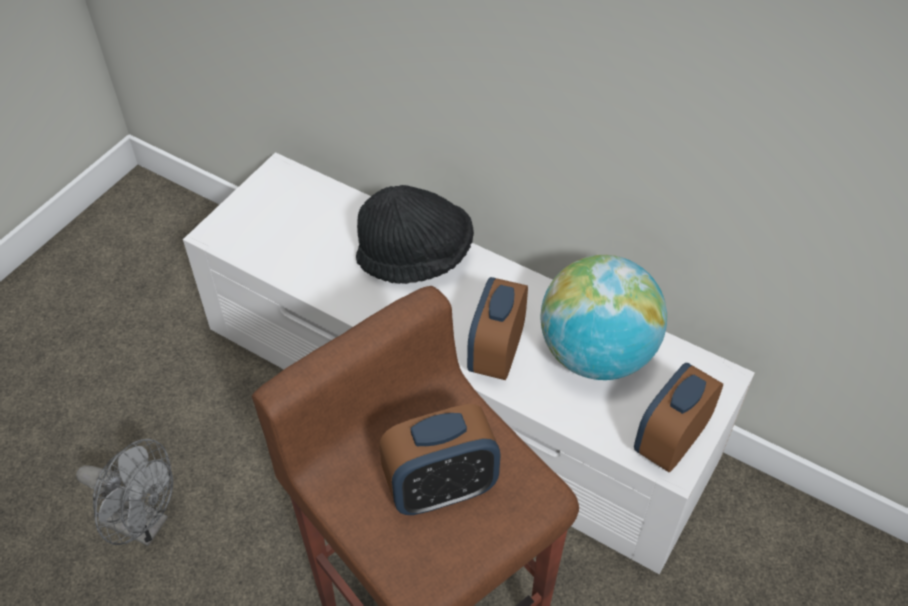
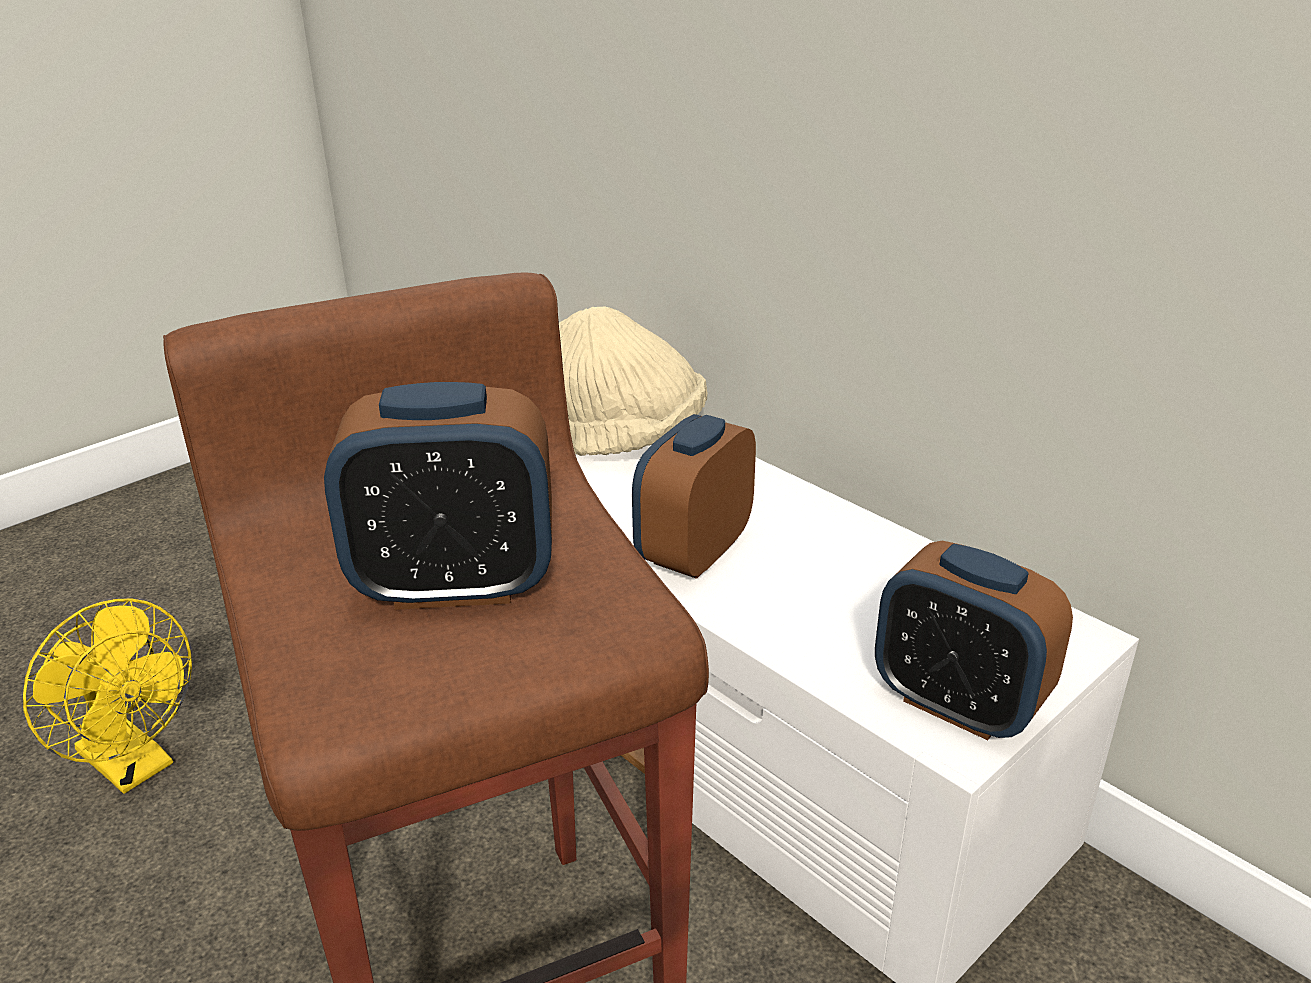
camera: 15 degrees right, 20 degrees down
(143, 524) = (135, 766): grey fan -> yellow fan
(415, 257) = (622, 439): black hat -> beige hat
(596, 354) = (859, 575): globe -> none
(669, 441) = (957, 704): alarm clock -> alarm clock turned 105 degrees counterclockwise

